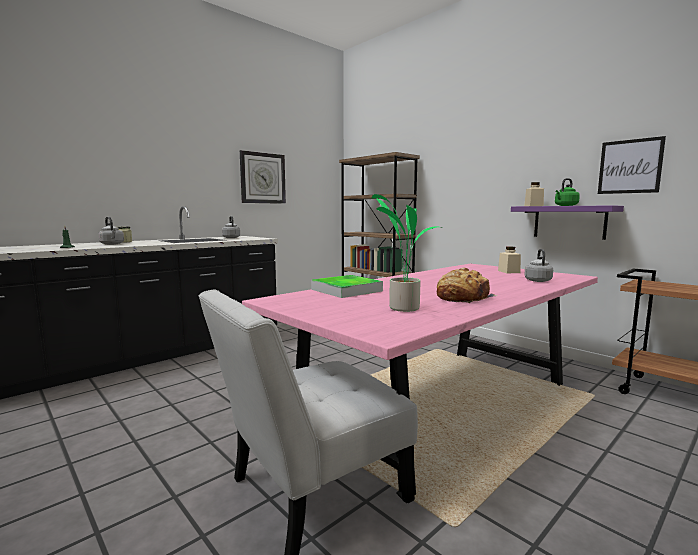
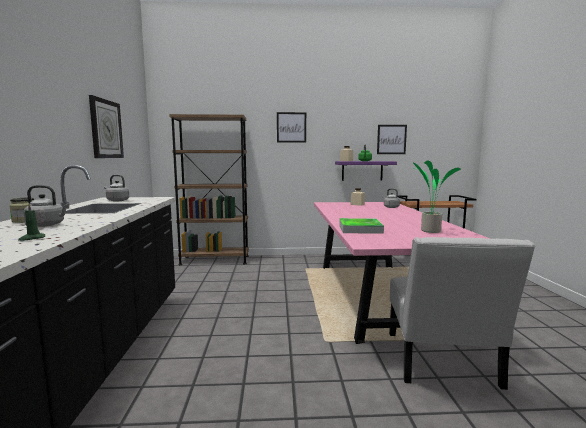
camera: 50 degrees left, 0 degrees up
(462, 297) = (416, 221): bread -> none
(469, 161) = (291, 127): none -> picture

